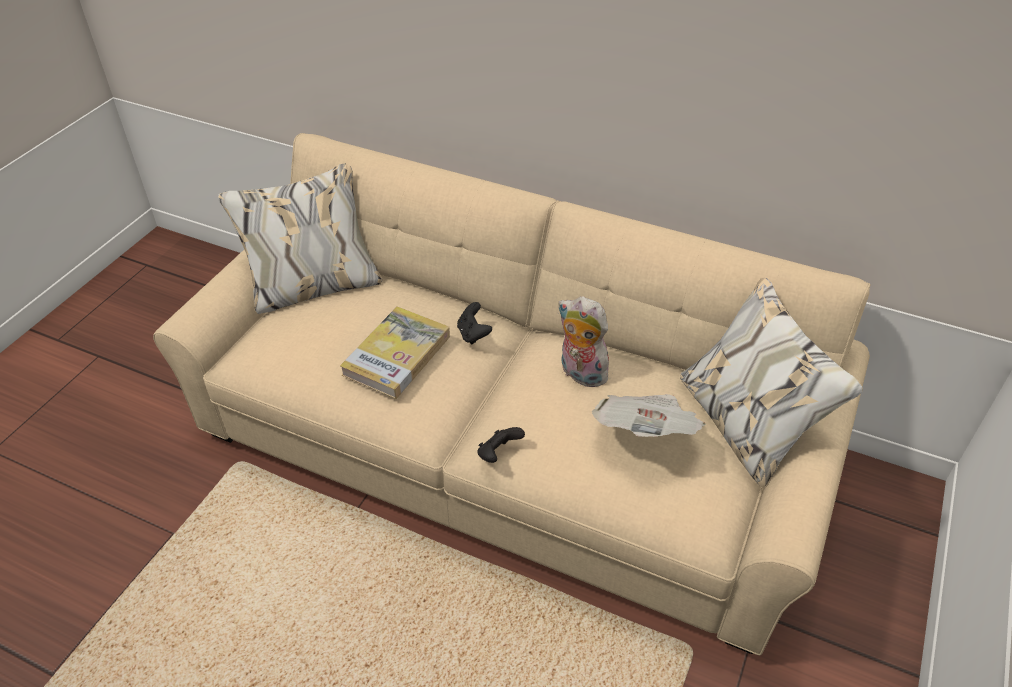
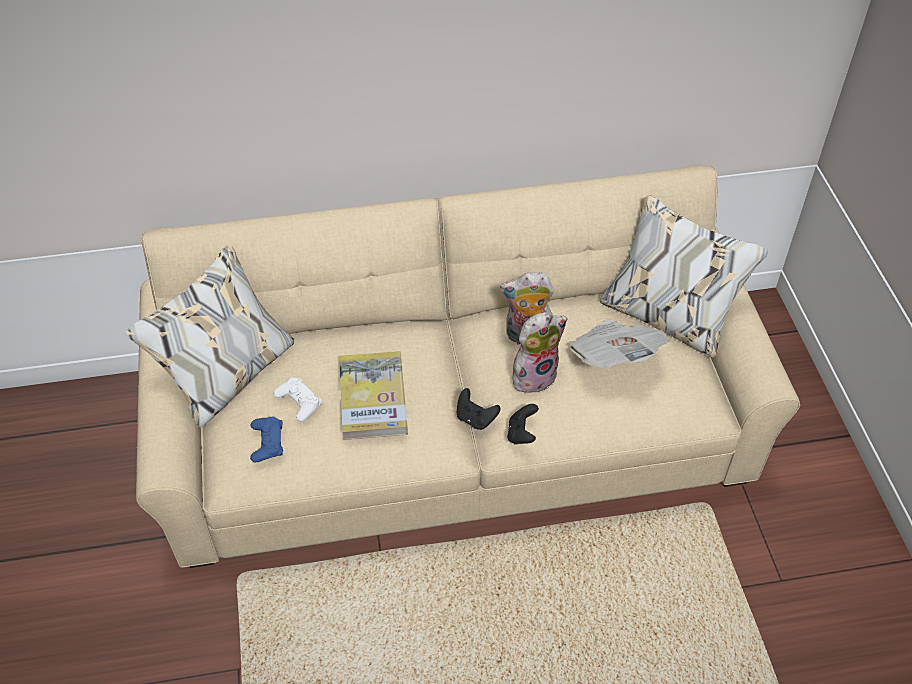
camera: 35 degrees left, 5 degrees up
(285, 346) = (267, 442): none -> blue game controller
(337, 328) = (299, 402): none -> white game controller
(473, 334) = (415, 348): black game controller -> black game controller (475, 419)
(556, 409) = (534, 375): none -> plush toy

